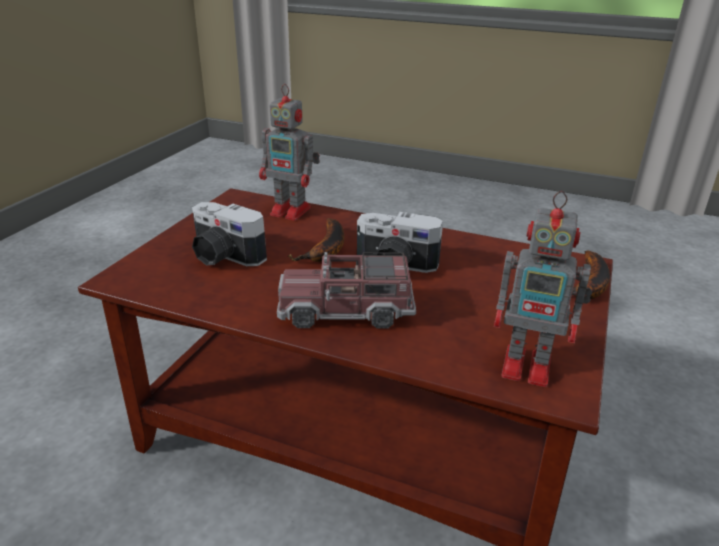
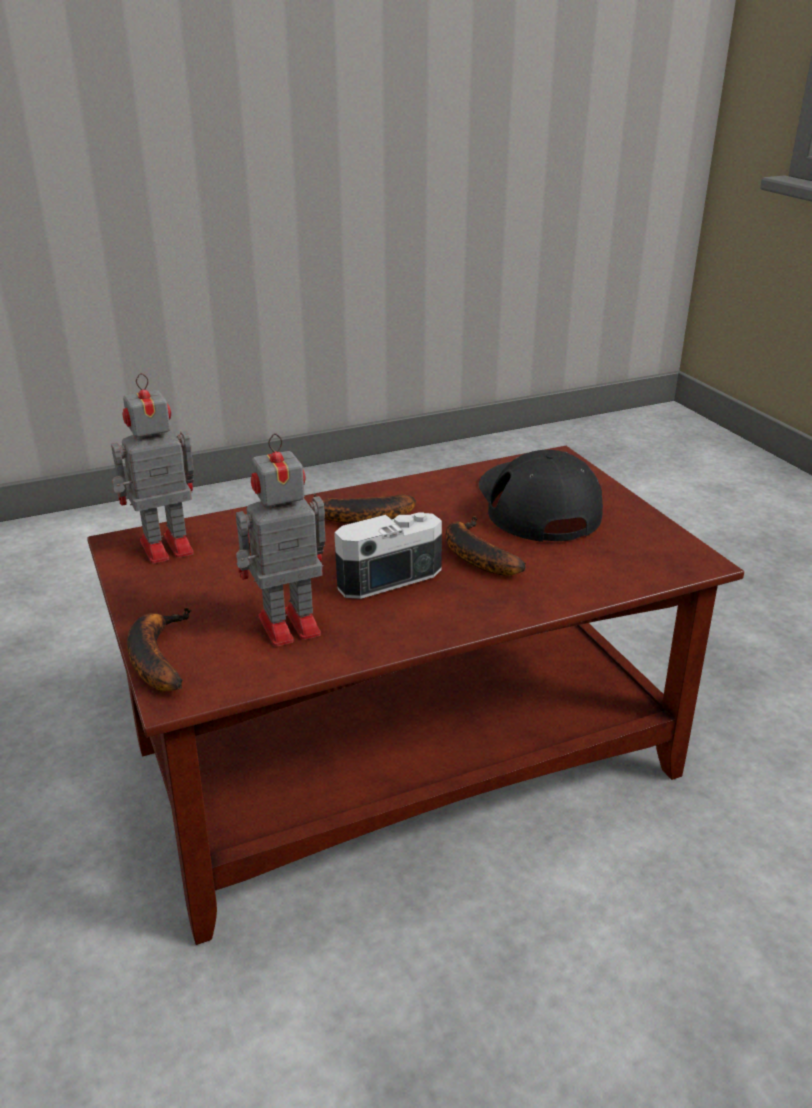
camera: 135 degrees right, 0 degrees up
(223, 256) = (536, 504): camera -> black cap
(292, 211) = (604, 577): toy robot -> toy robot (285, 626)
(346, 310) = (357, 518): toy truck -> banana

